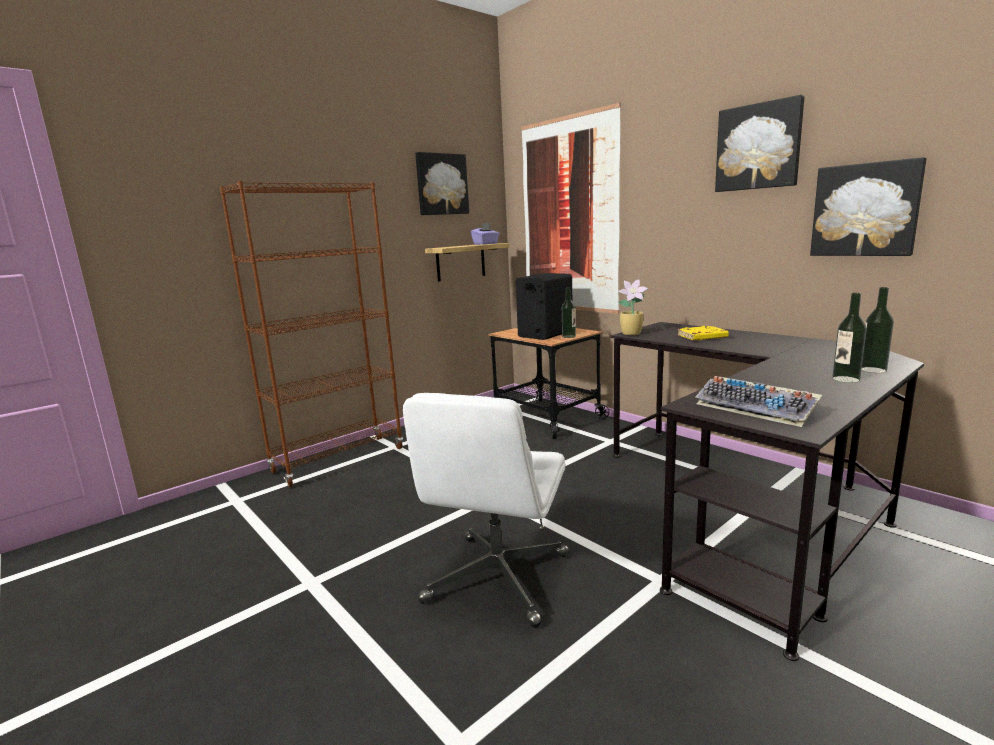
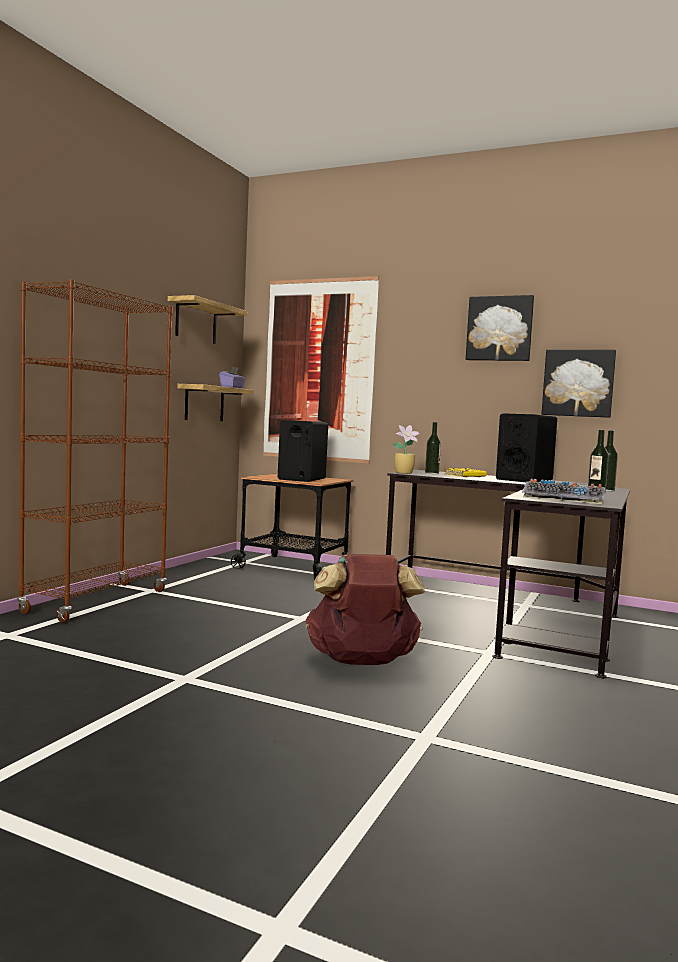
camera: 25 degrees left, 10 degrees down
(441, 184) = (196, 322): picture -> shelf
(497, 579) = (362, 662): white office chair -> brown backpack
(568, 336) = (328, 481): bottle -> bottle (431, 473)
(776, 342) = (524, 480): none -> black speaker

